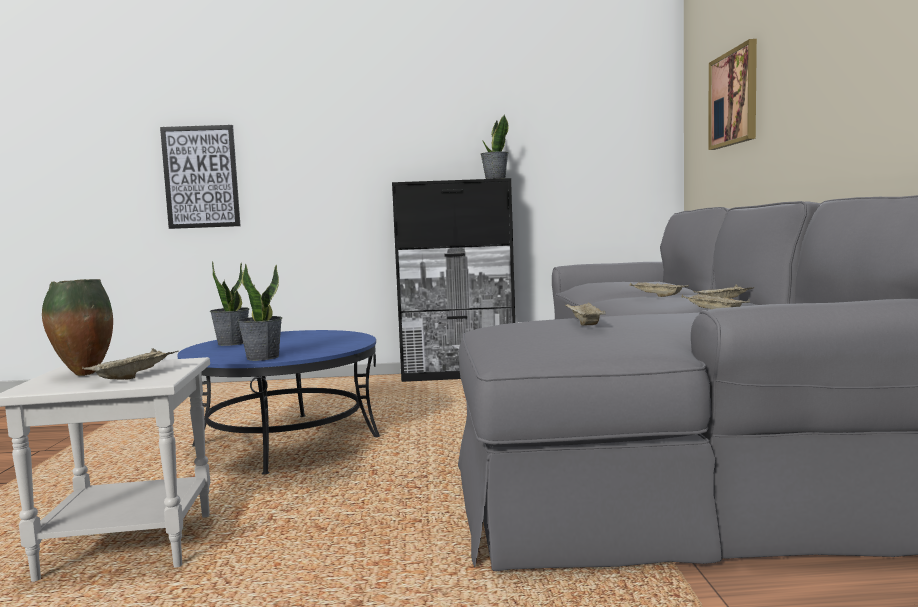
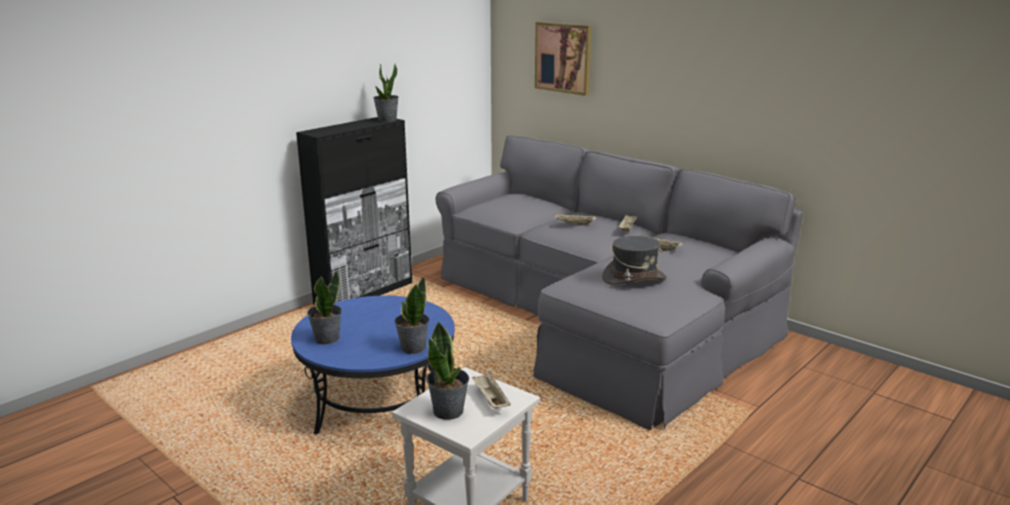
camera: 45 degrees left, 15 degrees up
(83, 374) = (449, 411): vase -> potted plant
(201, 177) = (95, 150): picture -> none
(584, 324) = (634, 278): beige tray -> grey hat

